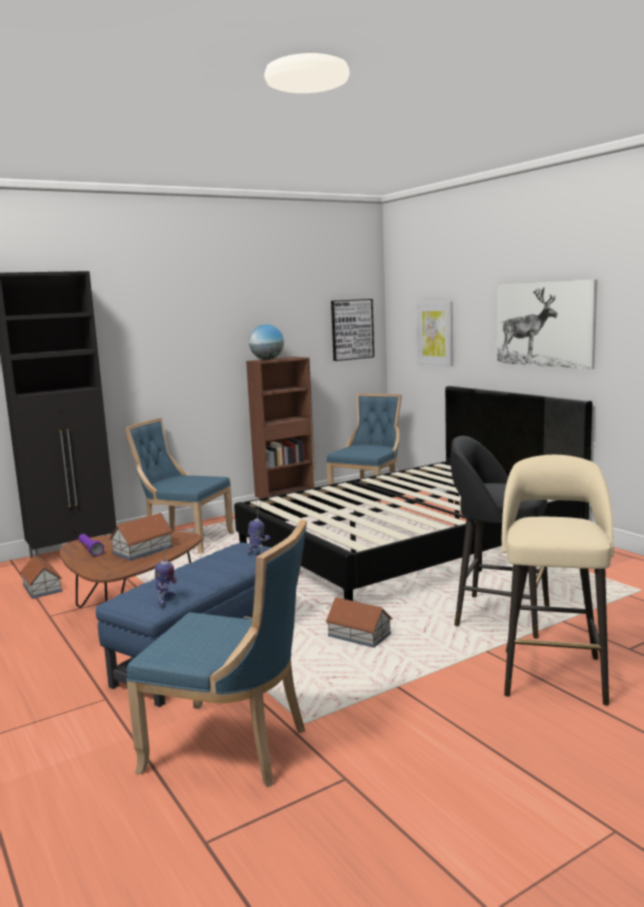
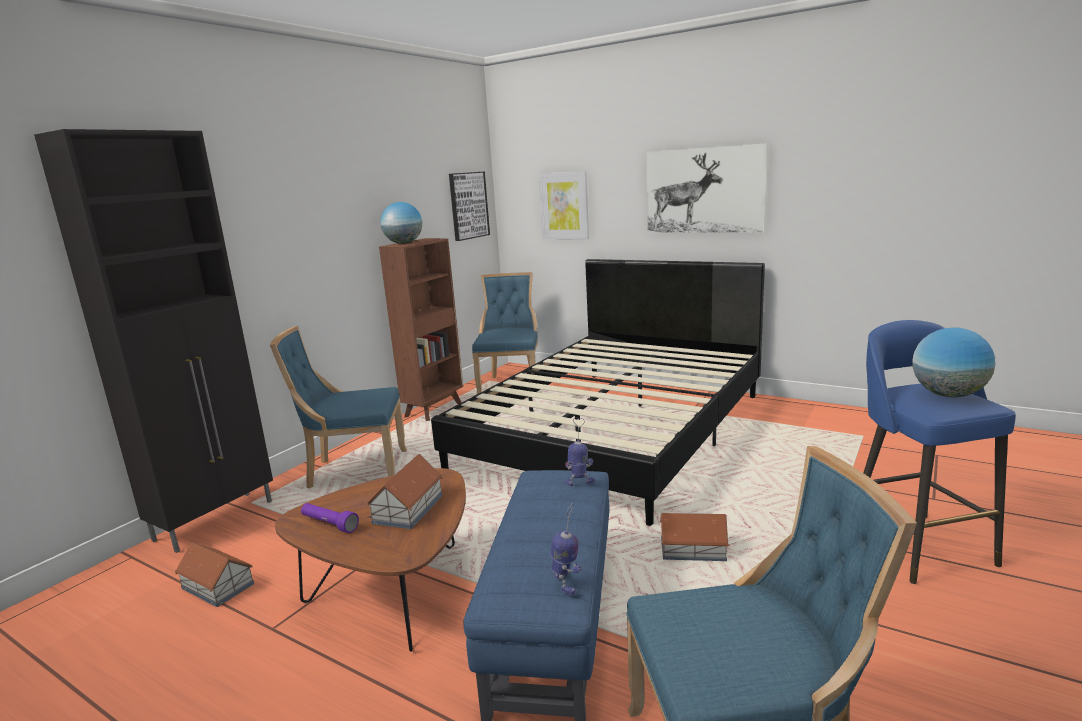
camera: 25 degrees left, 5 degrees up
(499, 615) = (788, 490): black stool -> none
(553, 674) = (916, 544): beige stool -> blue stool
(567, 526) = (948, 395): none -> globe

